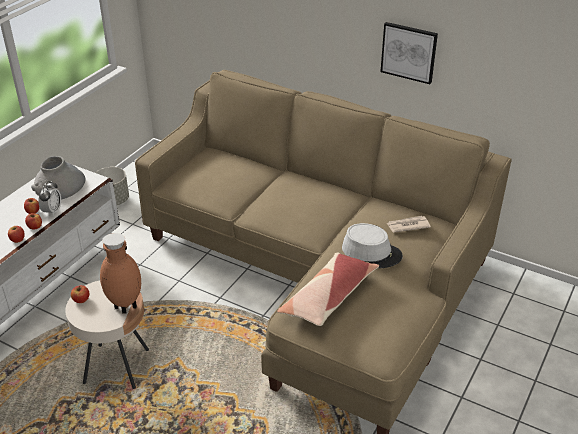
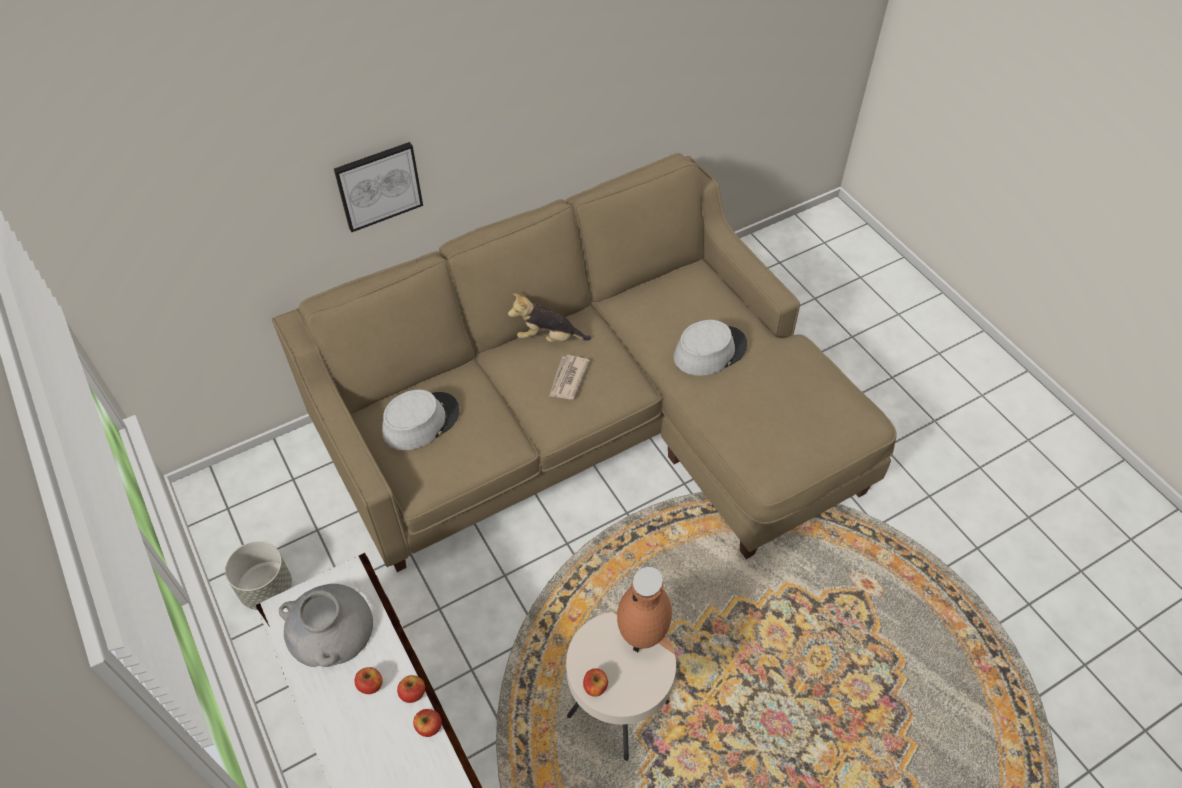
camera: 60 degrees left, 15 degrees up
(52, 211) = (389, 657): alarm clock -> none
(215, 166) = (420, 421): none -> grey hat
(319, 187) = (548, 338): none -> plush toy
(328, 297) = (759, 425): pillow -> none
(407, 225) = (685, 298): newspaper -> newspaper (568, 379)
(409, 52) = (550, 113): picture -> picture (378, 185)

